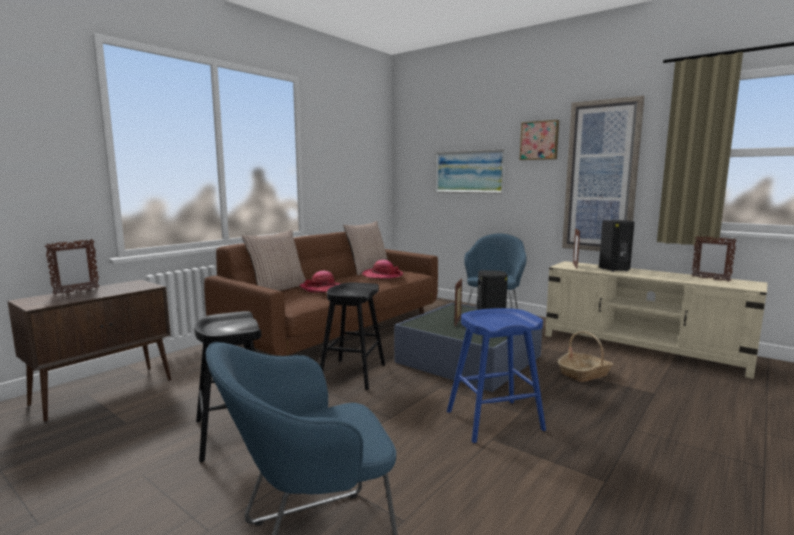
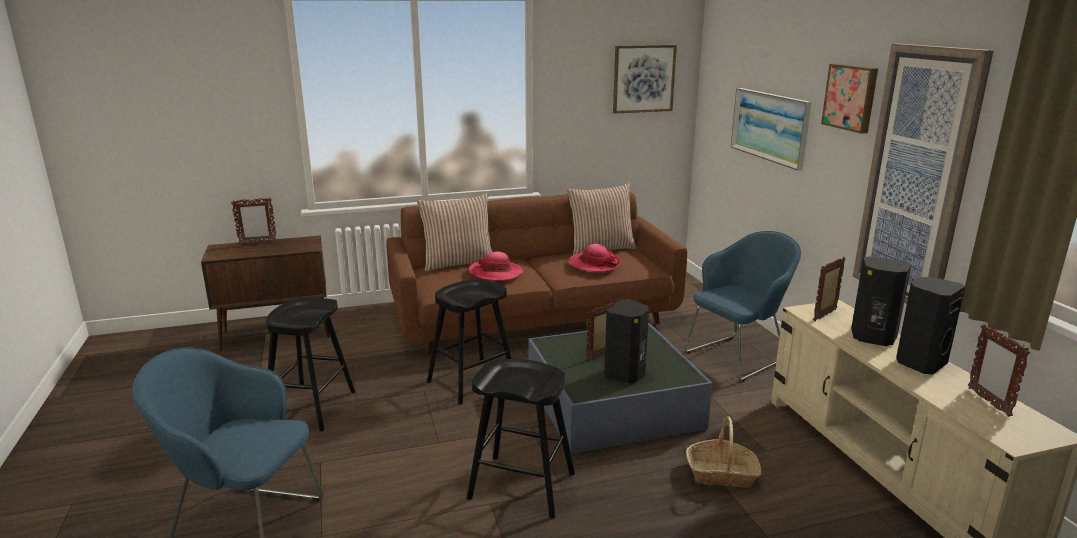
camera: 35 degrees right, 10 degrees up
(365, 151) = (643, 79): none -> picture
(494, 421) = (521, 486): blue stool -> black stool
(654, 273) = (919, 363): none -> black speaker

